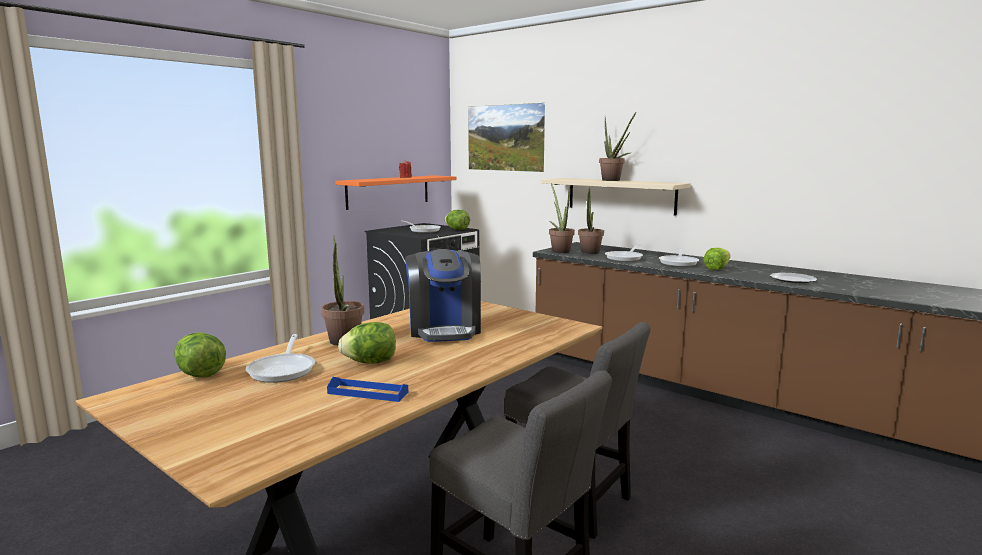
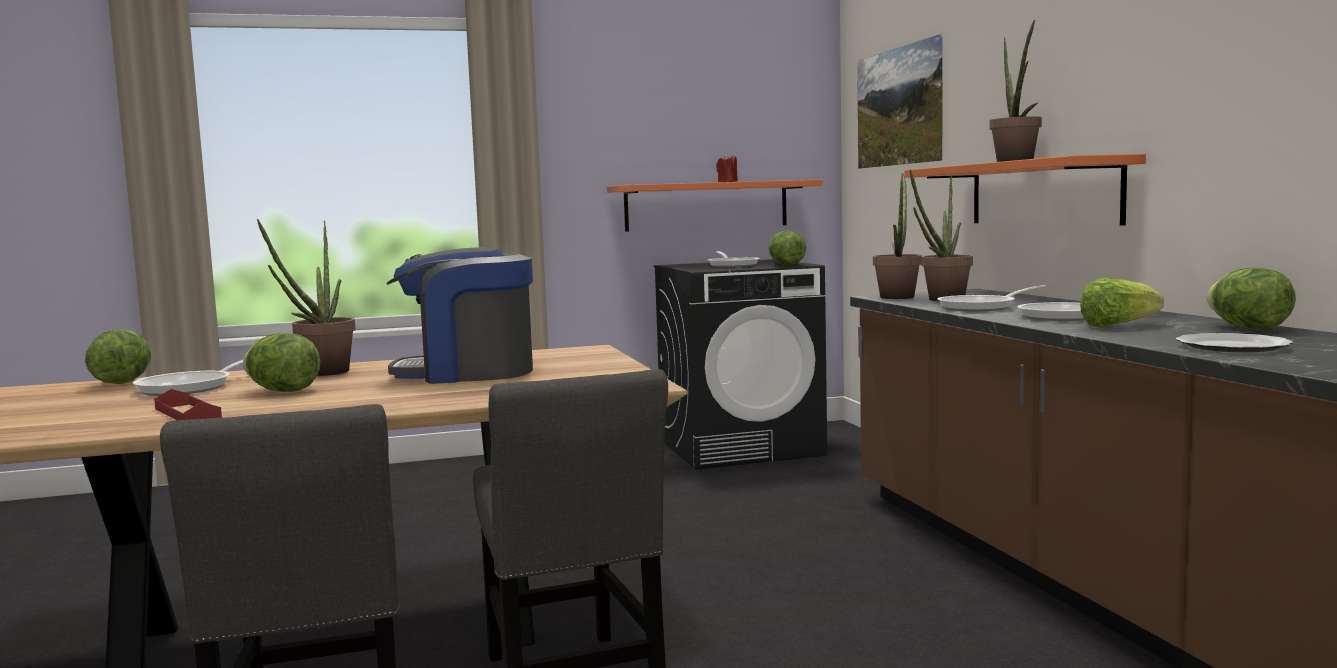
camera: 35 degrees right, 5 degrees down
(368, 393) = (187, 413): blue tray -> red tray
(444, 329) = (467, 373): coffee machine -> coffee machine turned 60 degrees clockwise
(621, 195) = (1042, 193): beige shelf -> orange shelf
(764, 266) = (1248, 328): none -> lettuce

